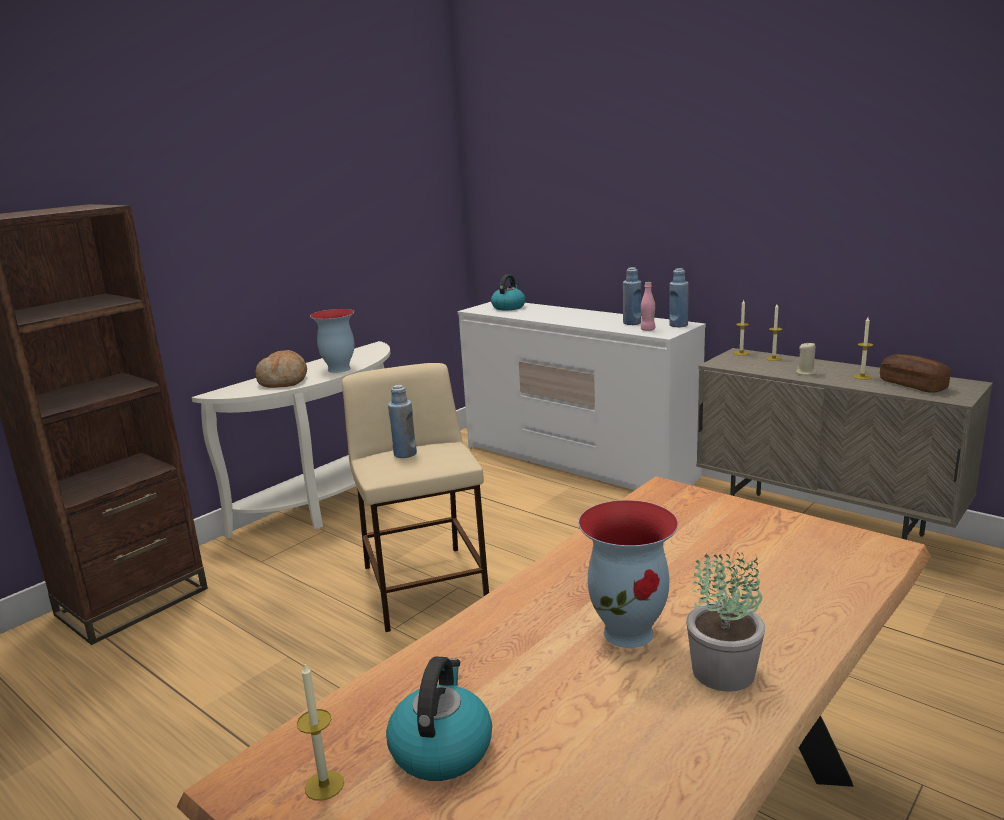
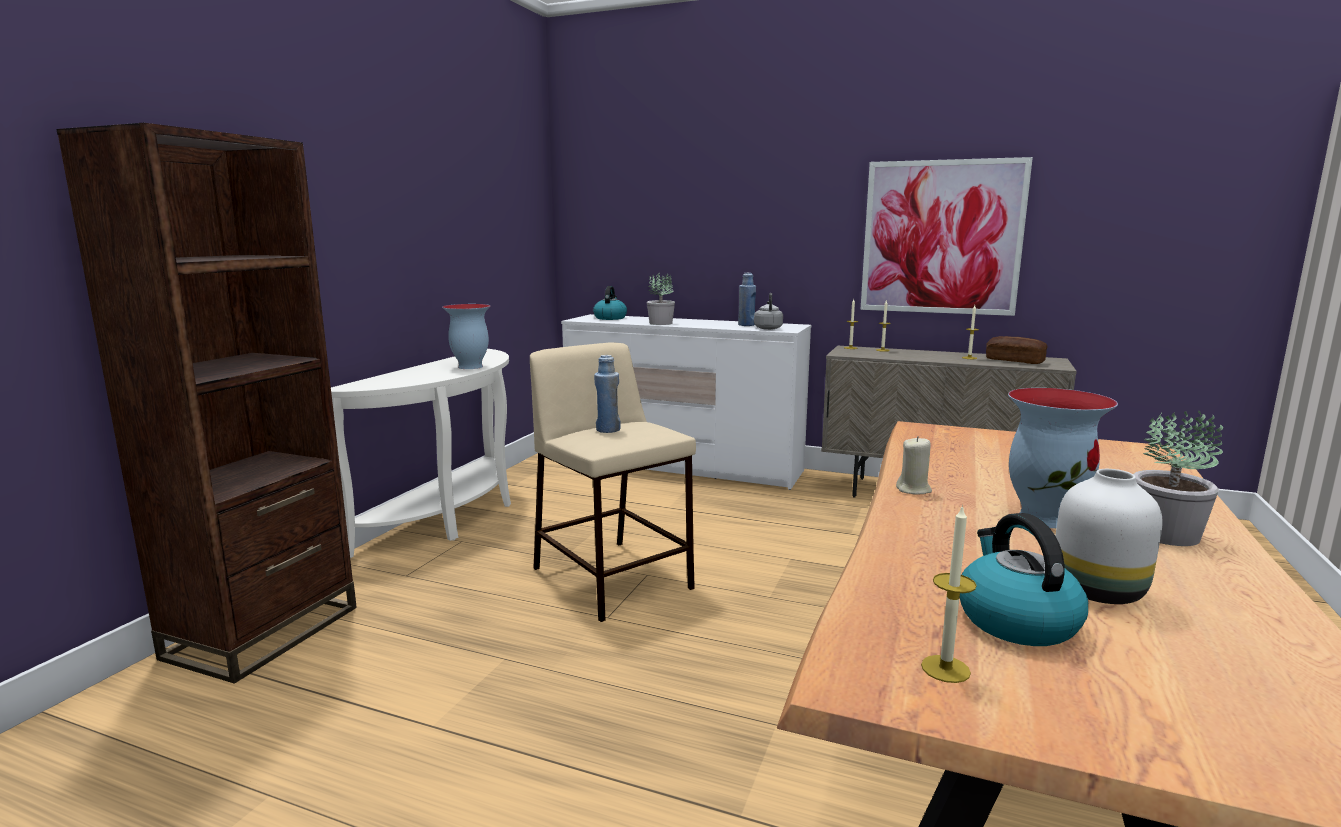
camera: 20 degrees left, 5 degrees down
(283, 381) = (417, 376): bread -> none
(547, 318) = (661, 323): none -> potted plant
(555, 732) = (1099, 592): none -> white vase
(648, 330) = (768, 328): pink bottle -> grey kettle
(678, 325) = (790, 325): blue bottle -> none
(806, 373) = (922, 357): beige candle -> beige candle (913, 490)
(847, 231) = (941, 237): none -> picture

